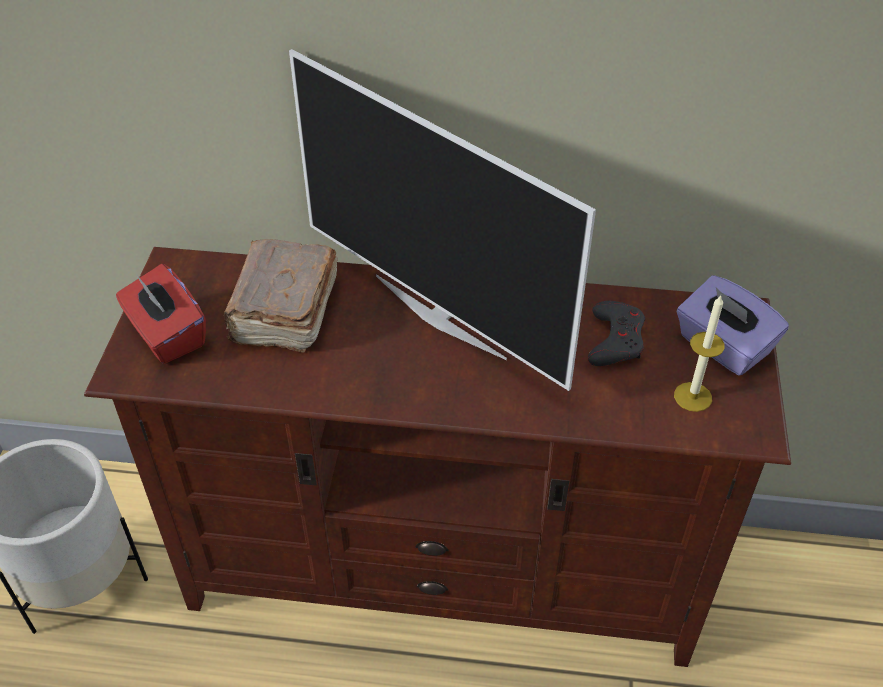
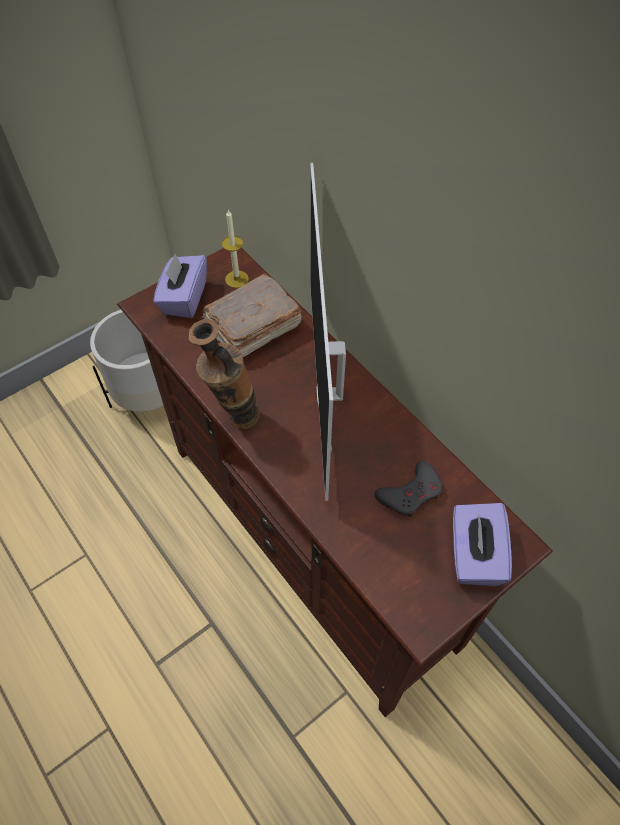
camera: 45 degrees right, 10 degrees up
(167, 335) = (184, 299): red tissue box -> purple tissue box
(376, 404) = (234, 420): none -> vase
(693, 397) = (411, 569): candle -> candle (236, 279)

